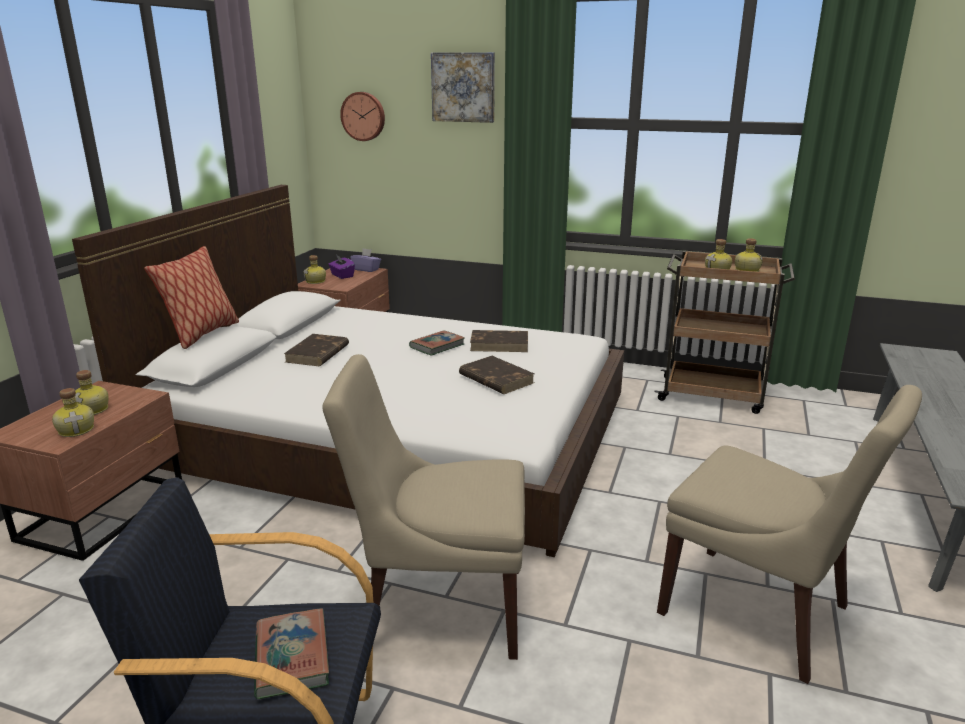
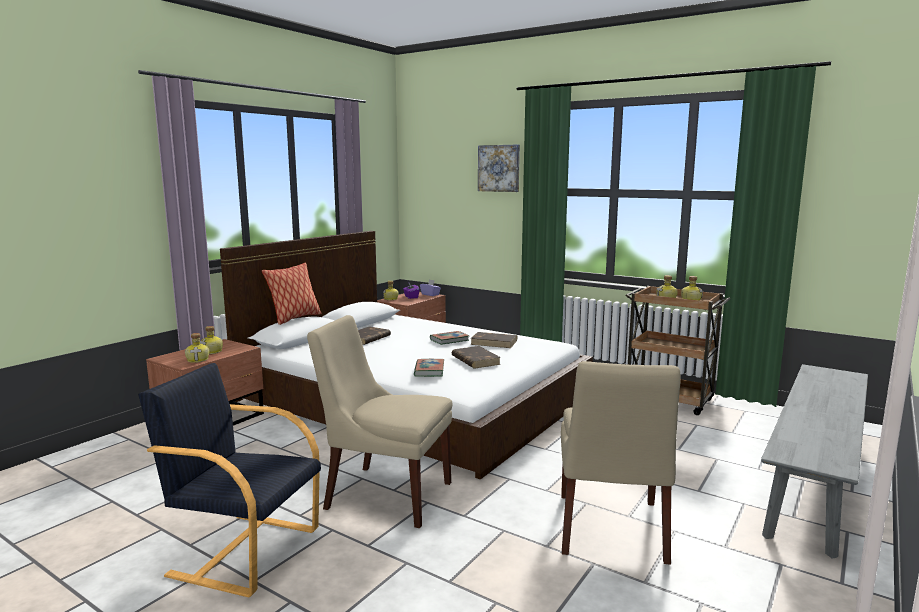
camera: 15 degrees right, 10 degrees down
(292, 657) = (252, 473): book -> book (429, 370)
(363, 116) = (435, 188): wall clock -> none
(760, 613) = (611, 530): beige chair -> beige chair turned 45 degrees clockwise

